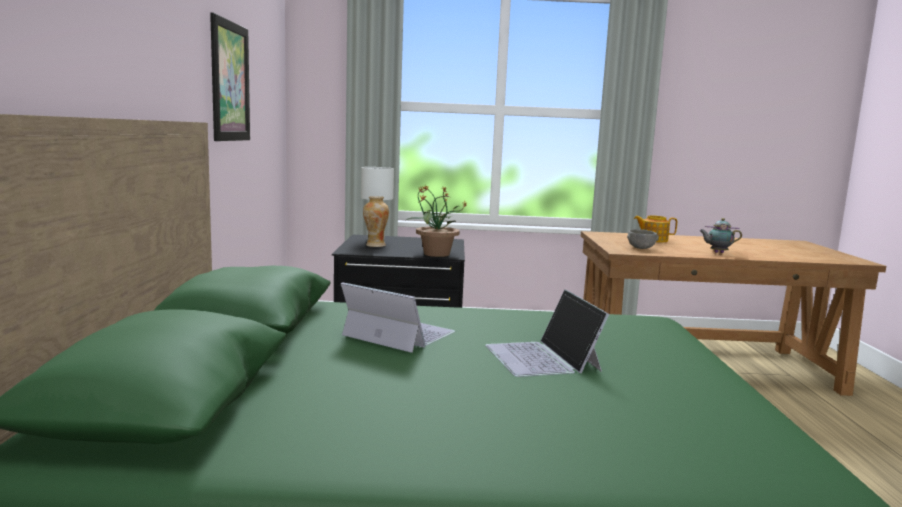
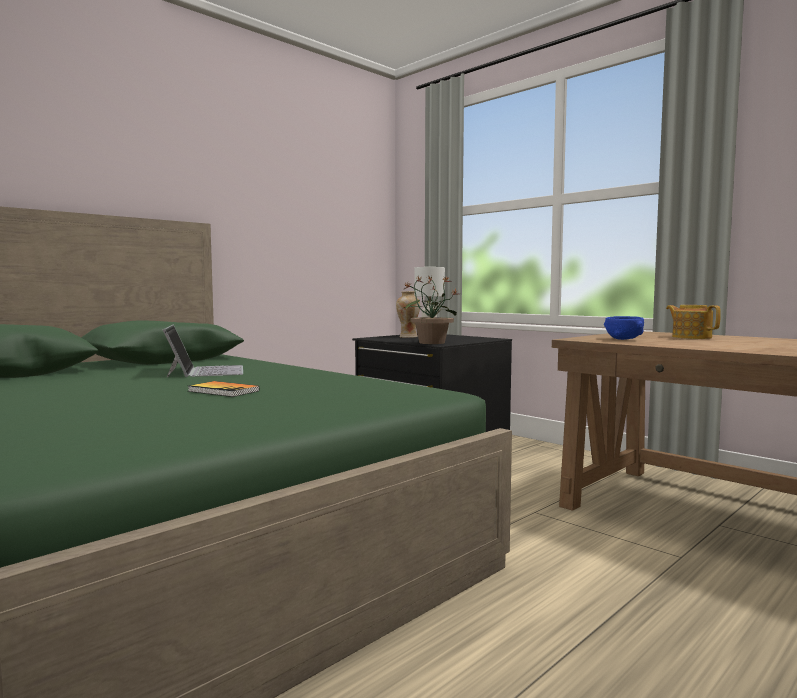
camera: 45 degrees right, 5 degrees down
(230, 82) = (277, 199): picture -> none
(543, 358) = (223, 391): laptop -> book
(641, 248) = (623, 339): grey bowl -> blue bowl
(717, 252) = (726, 346): teapot -> none

